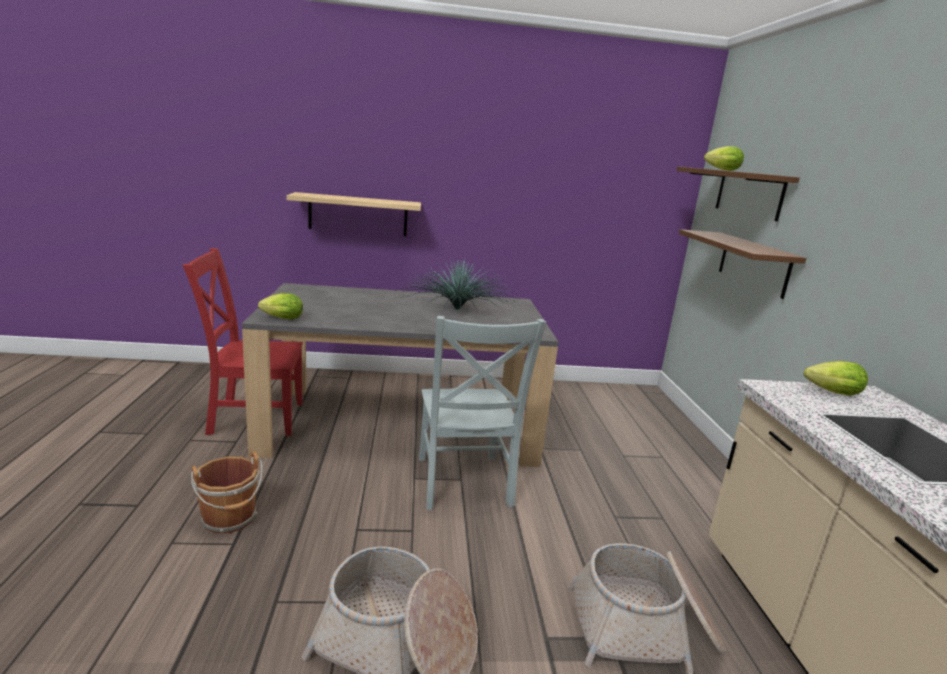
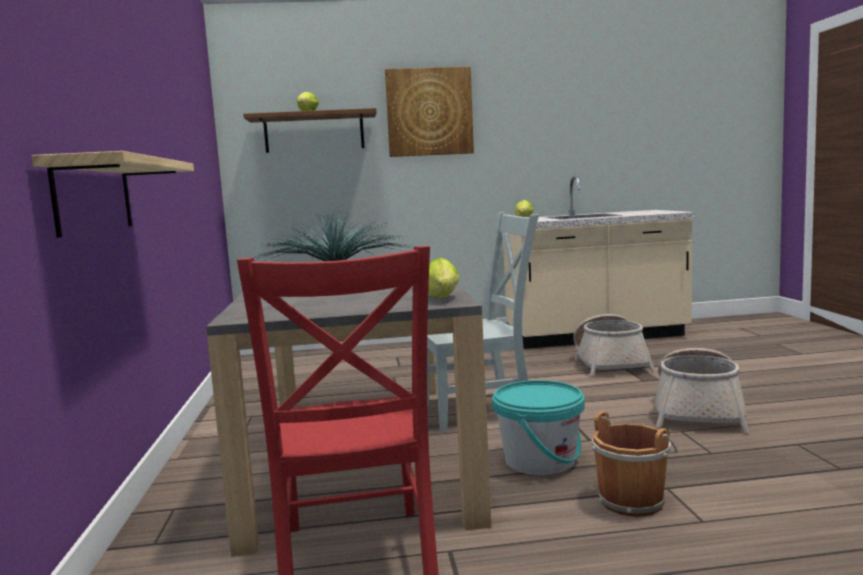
camera: 90 degrees left, 10 degrees down
(330, 493) = (540, 460): none -> turquoise bucket
(753, 264) = (349, 186): brown shelf -> none
(853, 184) = (429, 112): none -> picture

